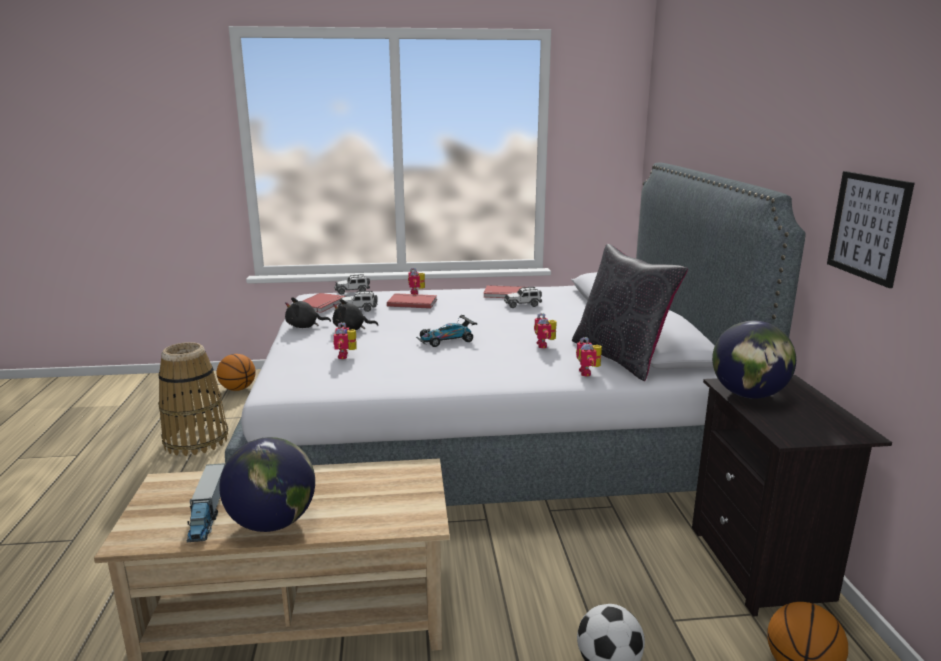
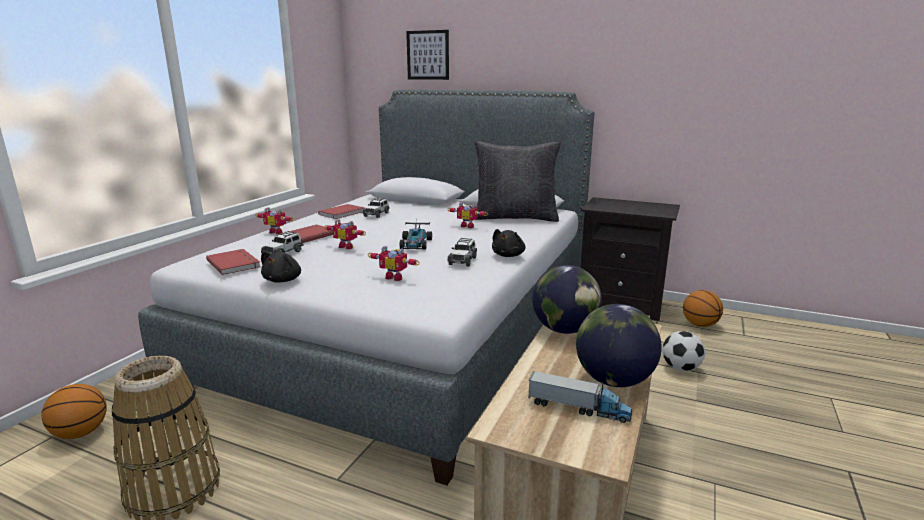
camera: 60 degrees left, 0 degrees up
(352, 291) = (215, 249): toy car -> toy car (463, 260)
(352, 329) = (329, 265): black plush toy -> black plush toy (508, 255)
(588, 372) = (530, 227): toy robot -> toy robot (347, 246)
(748, 395) = (611, 208): globe -> globe (564, 330)
(868, 227) = (639, 101): picture -> picture (428, 55)

